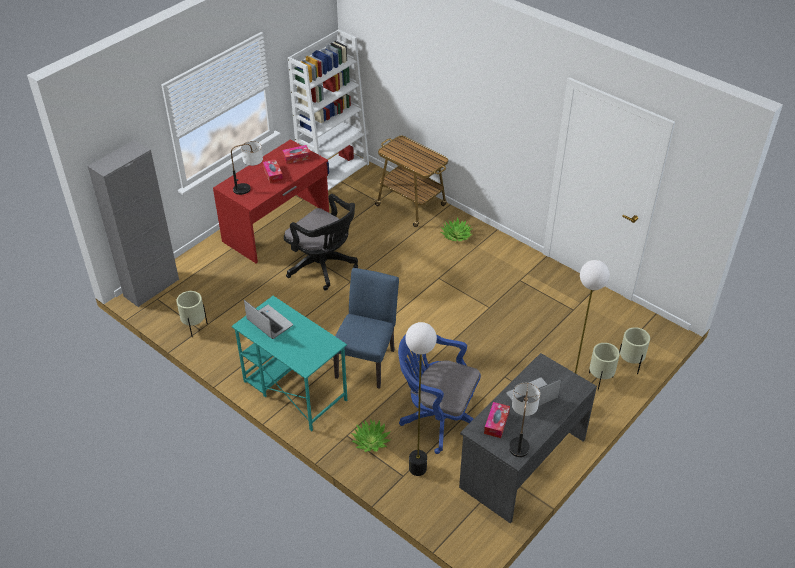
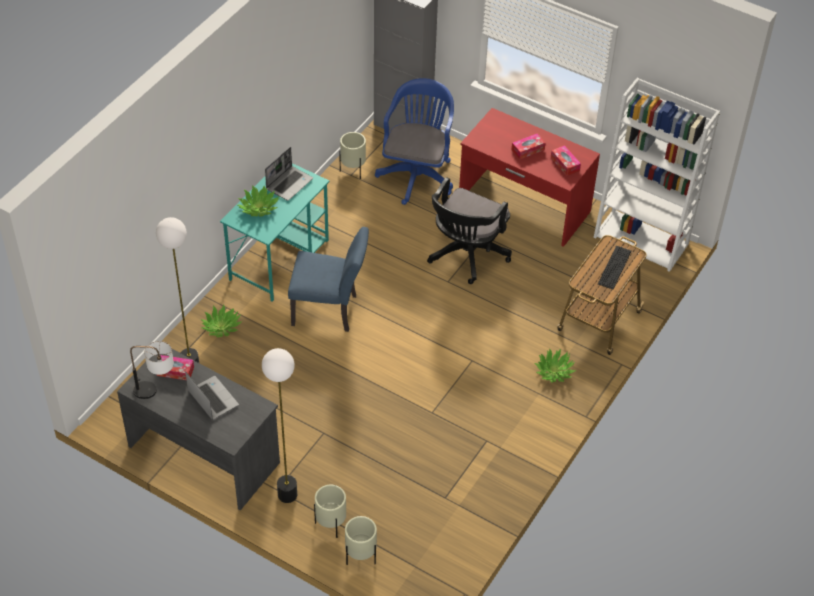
camera: 80 degrees right, 5 degrees up
(250, 187) = (499, 136): table lamp -> none
(295, 347) = (258, 208): none -> potted plant
(412, 152) = (614, 267): none -> keyboard
(437, 418) = (257, 377): blue office chair -> blue office chair (417, 174)

